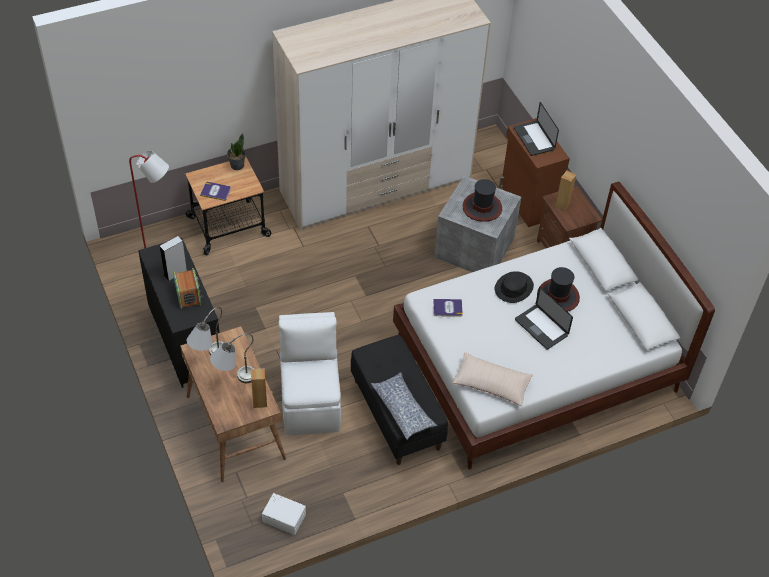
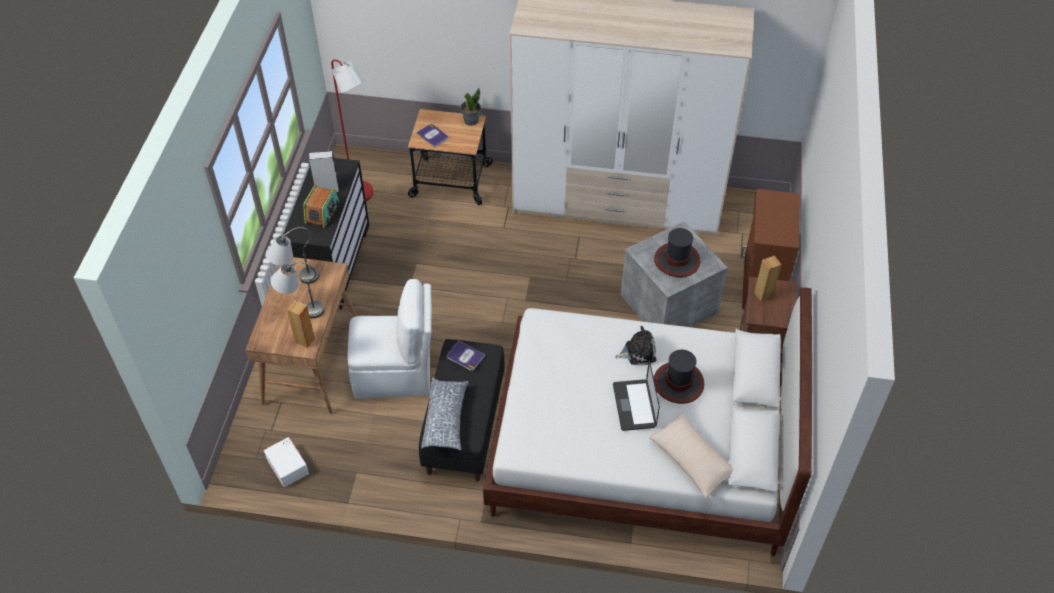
camera: 35 degrees right, 0 degrees up
(310, 402) = (395, 374): white chair -> white chair turned 60 degrees clockwise
(447, 308) = (553, 340): book -> book (465, 356)
(491, 384) = (537, 435): beige pillow -> beige pillow (692, 459)
(513, 288) = (638, 352): black hat -> plush toy
(534, 139) = (774, 212): laptop -> none

